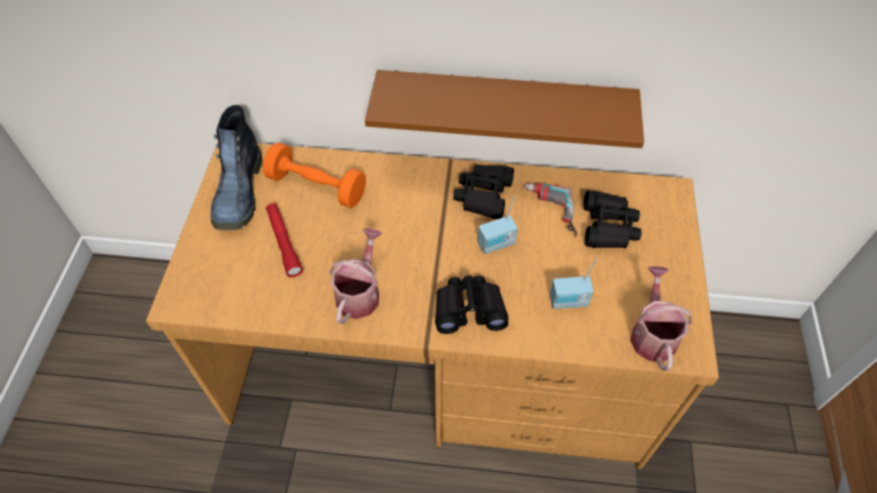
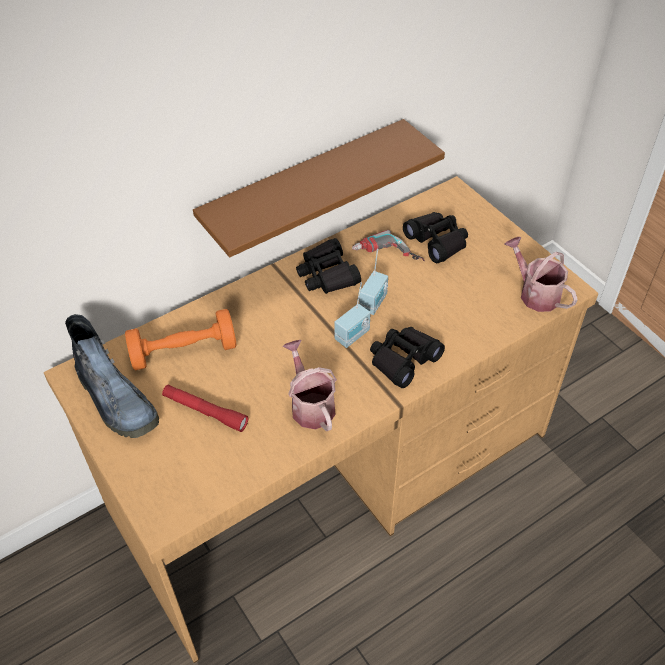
camera: 40 degrees left, 5 degrees down
(569, 302) = (464, 308): radio -> radio (353, 336)

